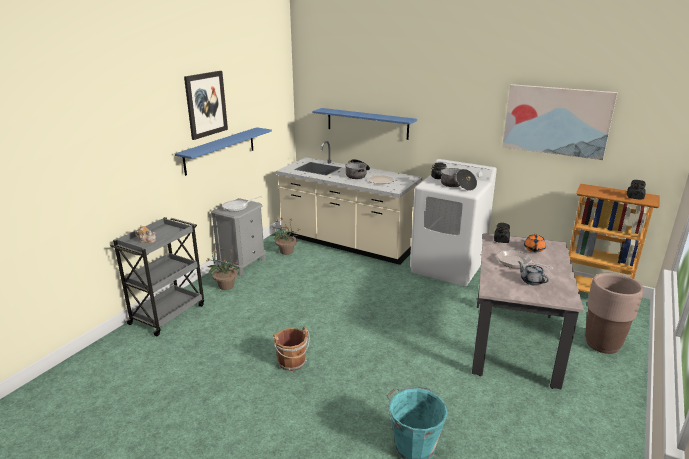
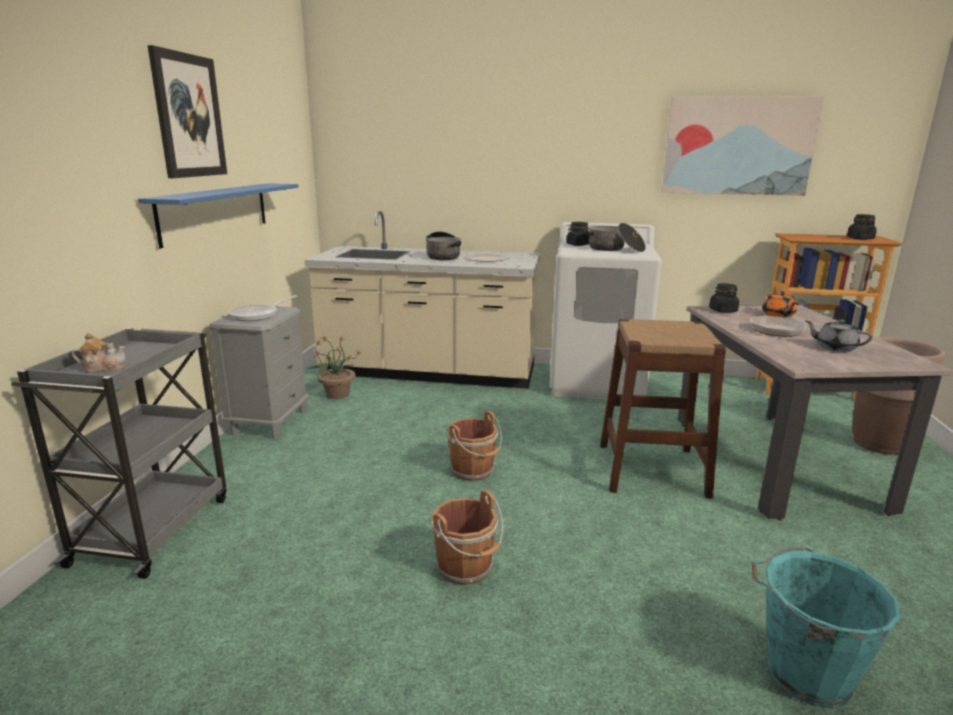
camera: 20 degrees left, 5 degrees down
(226, 286) = (255, 460): potted plant -> none
(330, 313) = (474, 471): none -> brown bucket
(367, 123) = (444, 179): blue shelf -> none
(431, 331) = (651, 469): none -> brown stool

